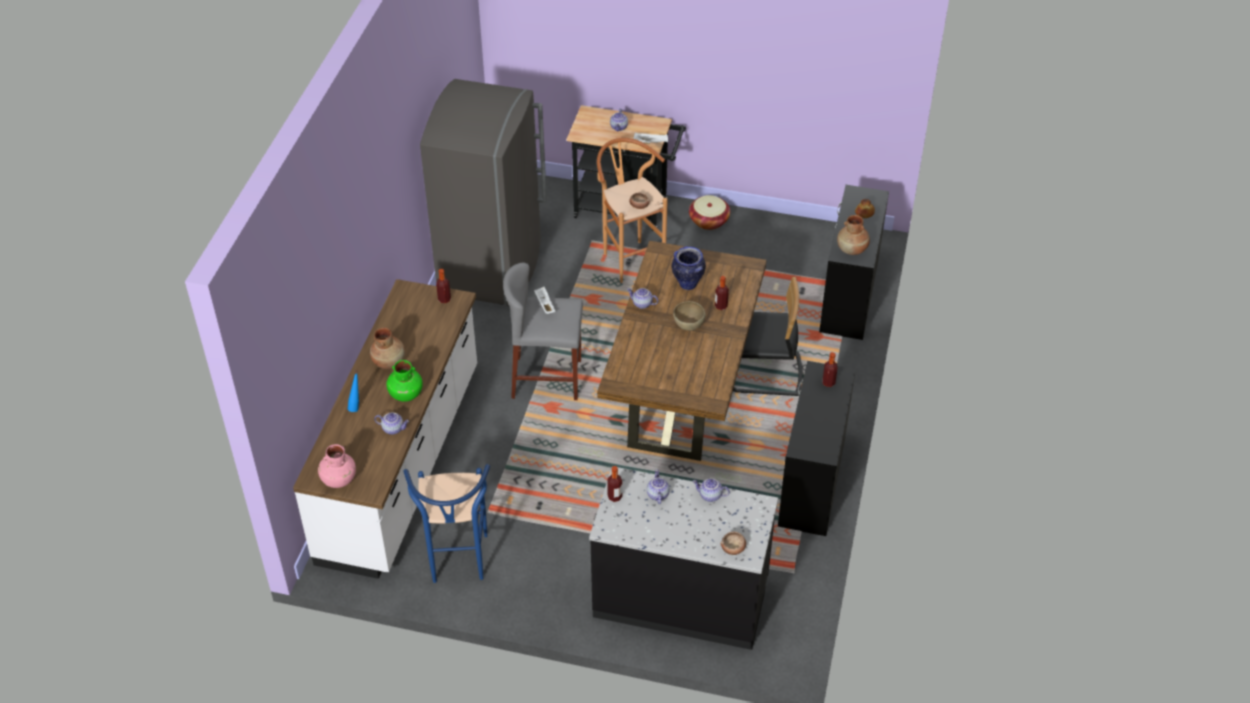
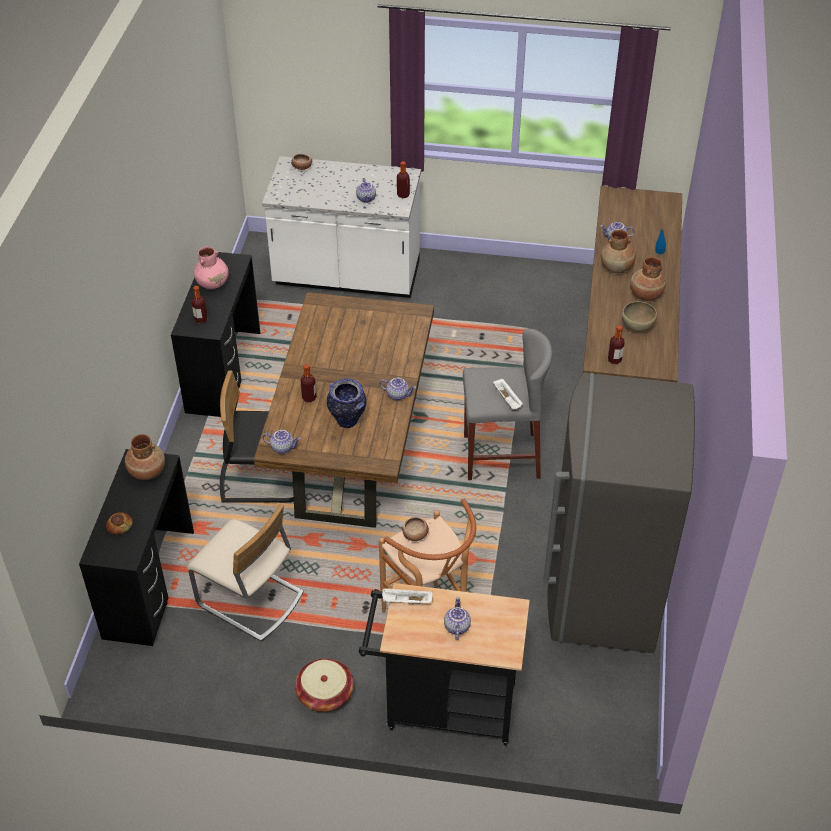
camera: 175 degrees right, 0 degrees up
(338, 479) = (646, 200): pink vase -> pink vase (213, 283)
(405, 394) = (616, 267): green vase -> brown vase
(458, 564) = (541, 288): blue stool -> none
(681, 598) = (346, 277): black counter -> white counter
(688, 326) = (345, 374): brown bowl -> brown bowl (637, 328)
(710, 496) = (320, 200): teapot -> teapot (282, 447)
(767, 281) = (249, 600): none -> beige chair

